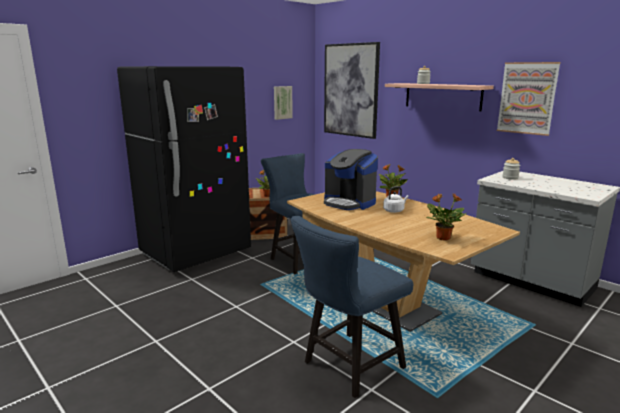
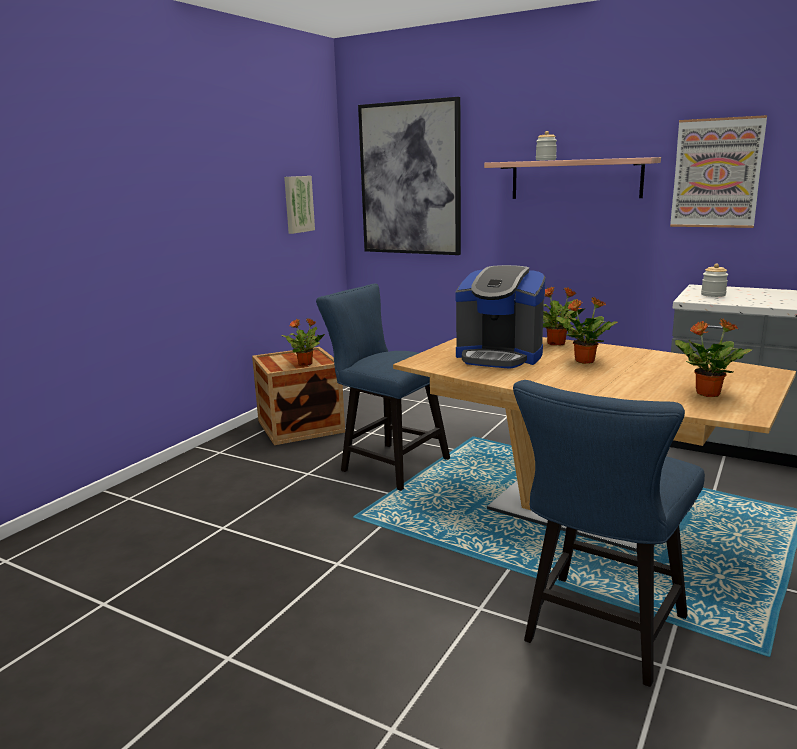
camera: 15 degrees left, 0 degrees up
(196, 253) = (200, 479): black fridge -> none
(394, 210) = (583, 361): white kettle -> potted plant

